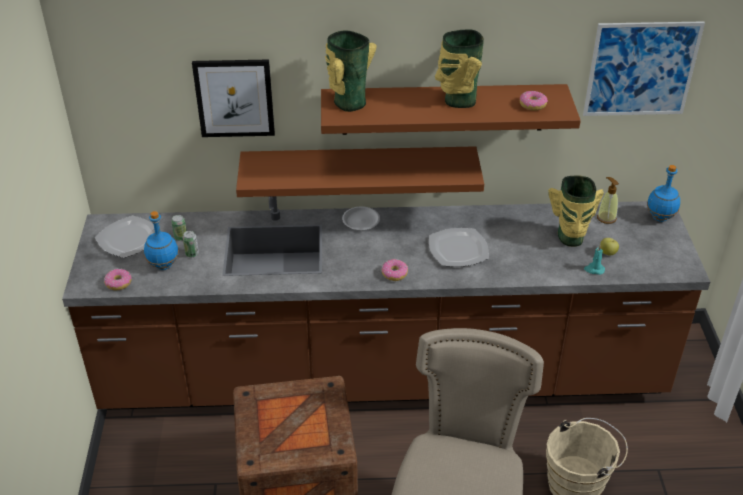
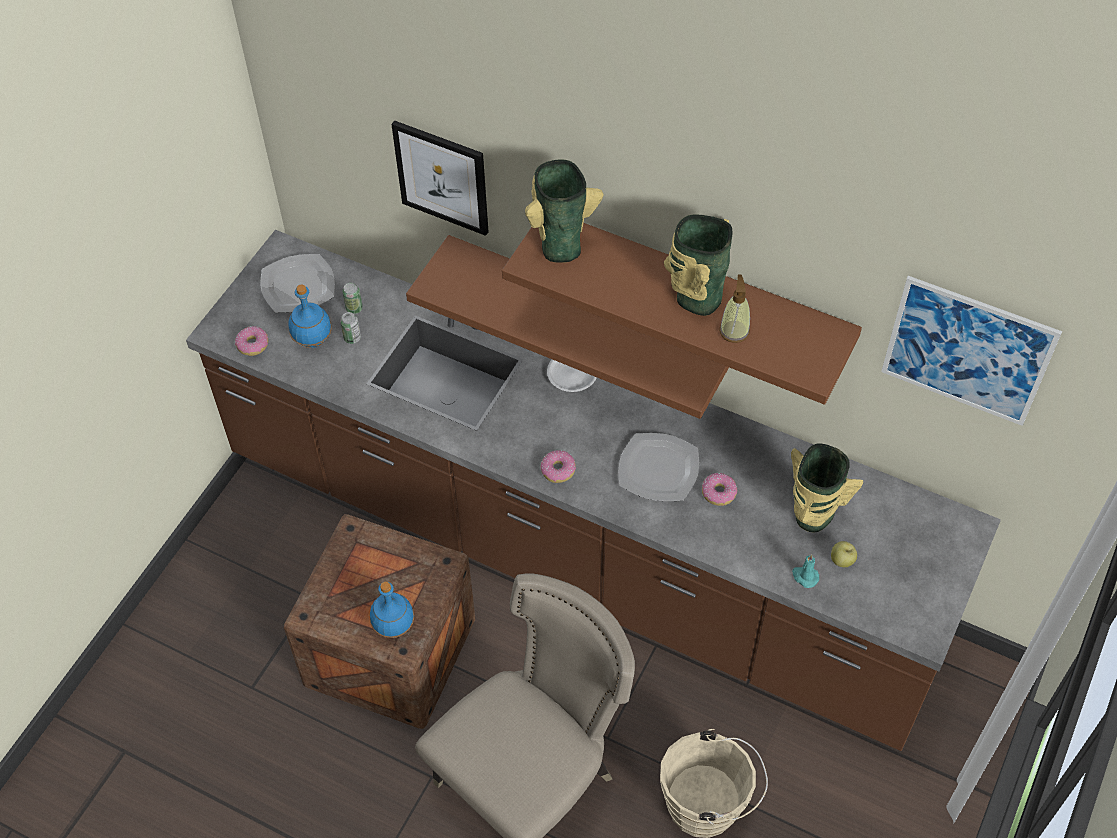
camera: 30 degrees right, 15 degrees up
(532, 105) = (785, 345): donut -> donut (719, 493)
(606, 218) = (884, 506): soap dispenser -> soap dispenser (734, 331)
(660, 217) = (958, 537): blue bottle -> blue bottle (394, 626)

